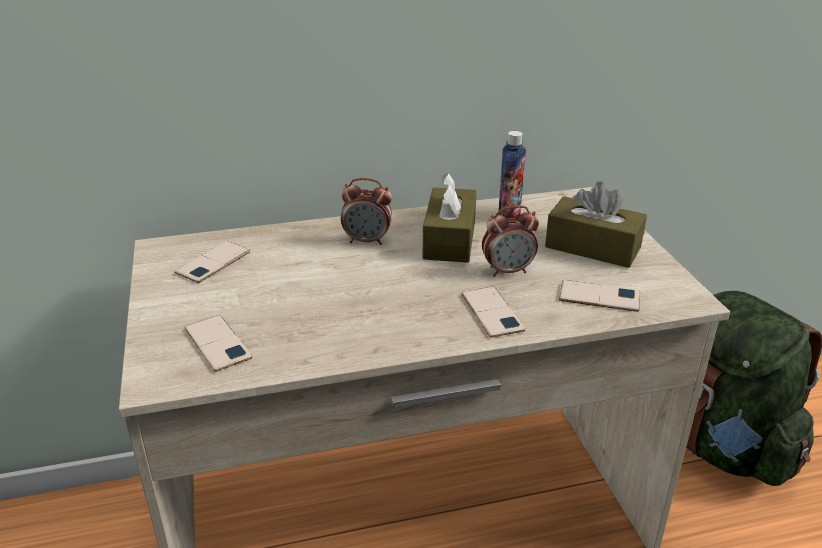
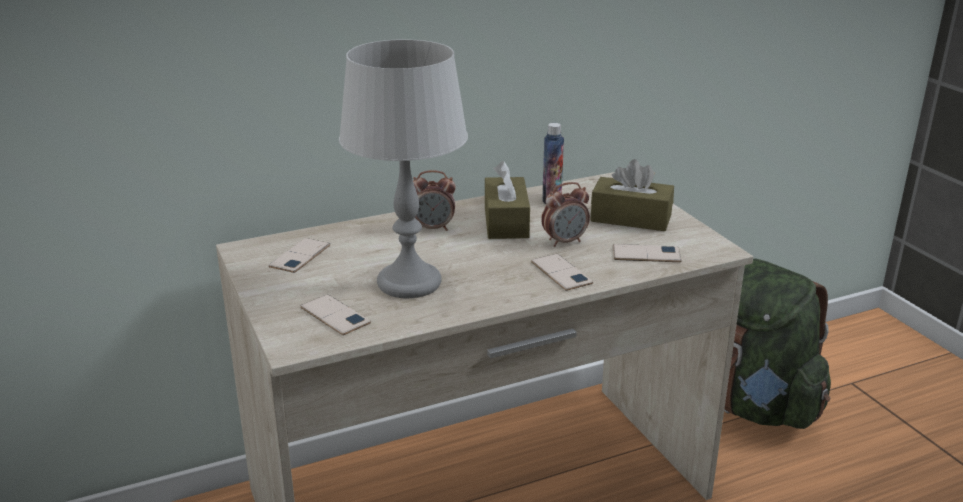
camera: 10 degrees left, 5 degrees down
(314, 309) = (408, 283): none -> grey table lamp

